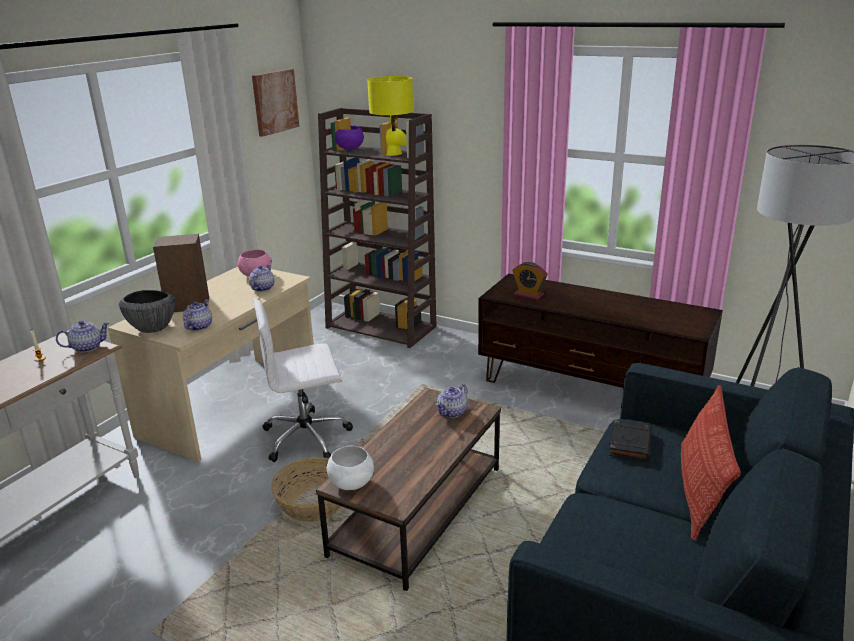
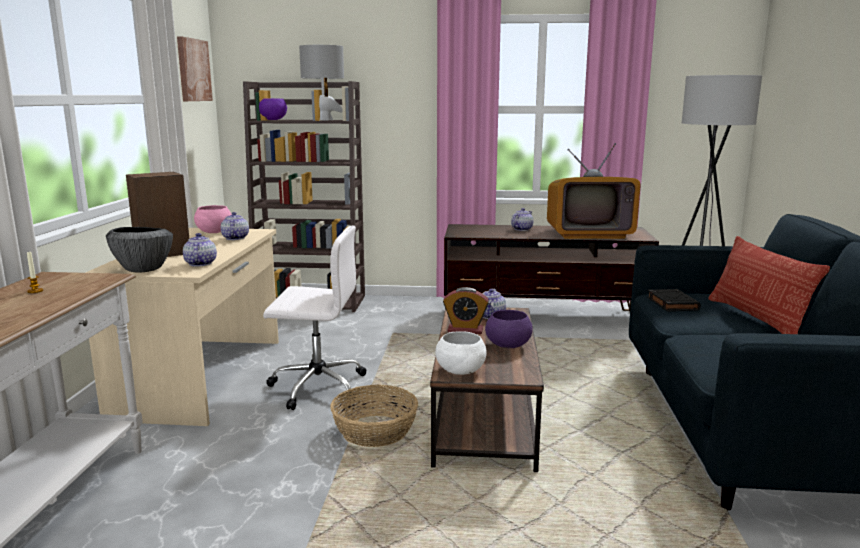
camera: 25 degrees left, 10 degrees down
(87, 347) = (92, 278): teapot -> teapot (521, 229)
(308, 437) = (316, 386): white office chair -> white office chair turned 135 degrees counterclockwise
(393, 154) = (324, 120): yellow table lamp -> grey table lamp
(425, 459) = (508, 346): none -> purple bowl
(528, 295) = (485, 232): alarm clock -> alarm clock (465, 330)
(640, 315) = (589, 234): none -> television

